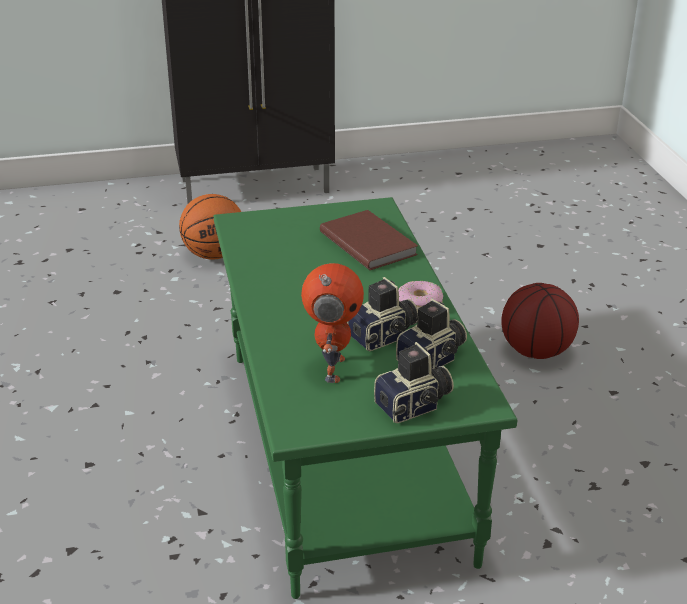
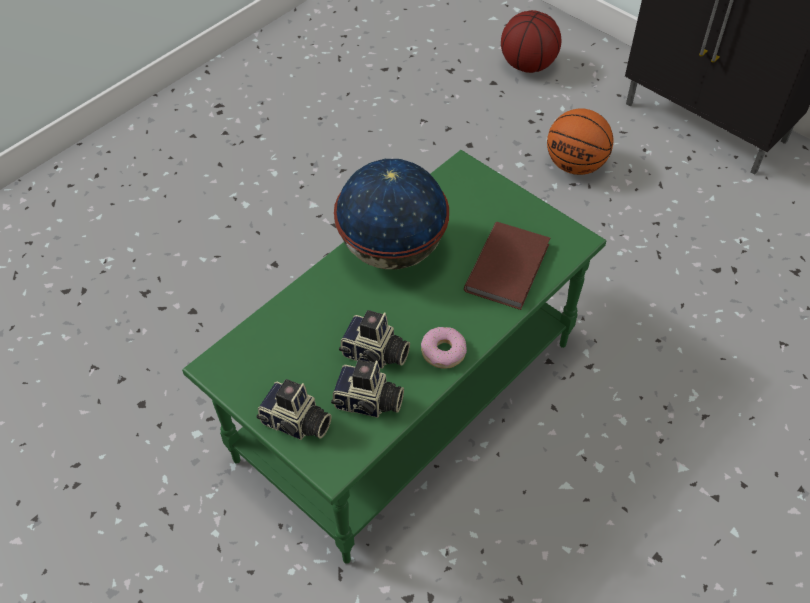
camera: 55 degrees right, 20 degrees up
(279, 286) = (391, 250): none -> globe
(332, 368) = (305, 346): toy robot -> none
(536, 351) = (663, 464): basketball -> basketball (528, 65)

